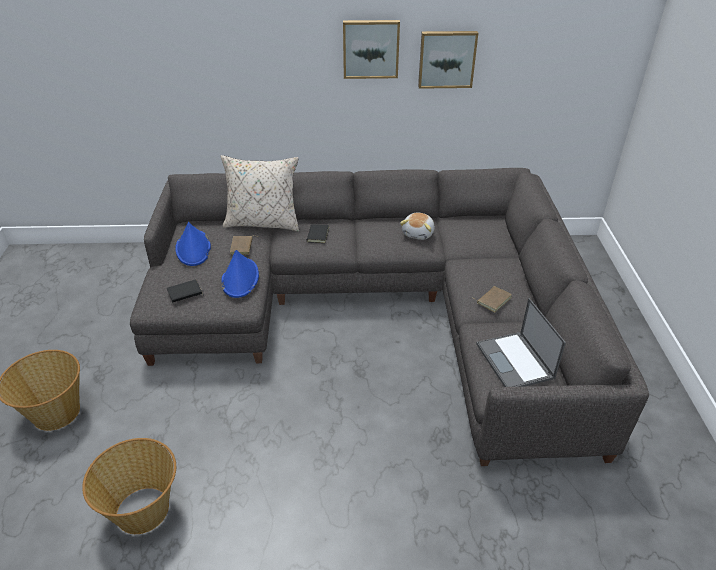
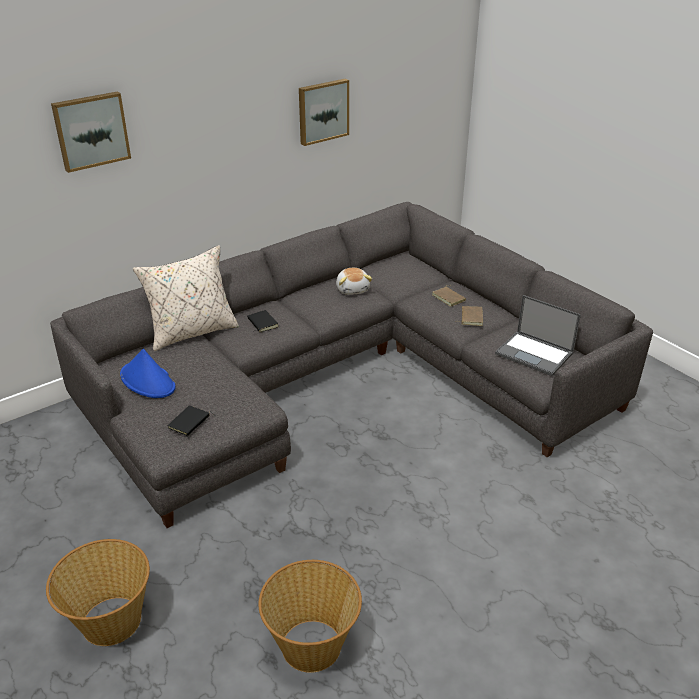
camera: 35 degrees left, 5 degrees down
(240, 278) = (232, 387): blue hat -> none
(242, 247) = (199, 360): brown book -> brown book (449, 298)
(370, 48) = (254, 115): picture -> picture (91, 130)

